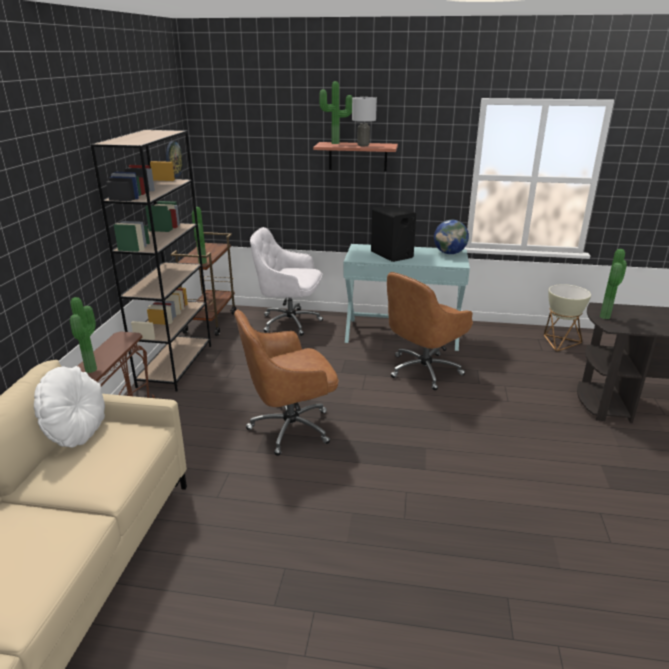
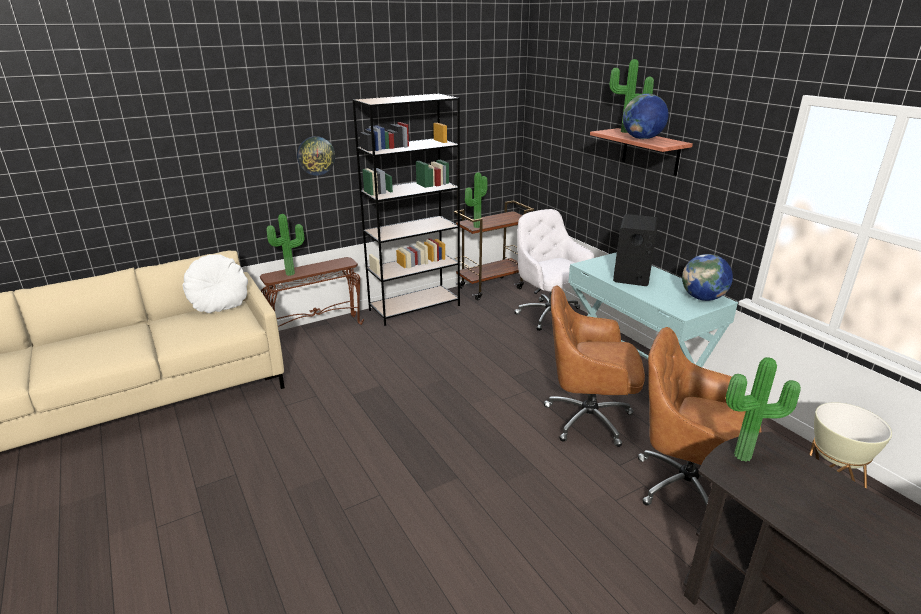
camera: 50 degrees right, 0 degrees up
(173, 159) = (488, 125): wall clock -> wall clock (315, 155)
(290, 427) = (399, 393): brown office chair -> brown office chair (685, 485)
(363, 145) = (642, 139): white table lamp -> globe

